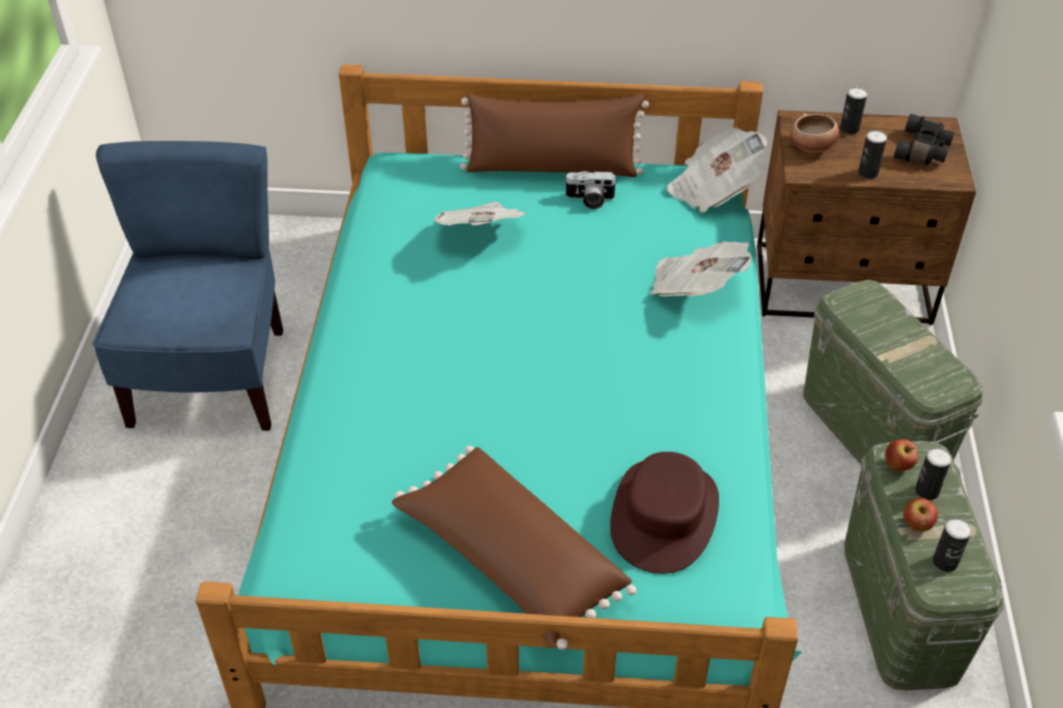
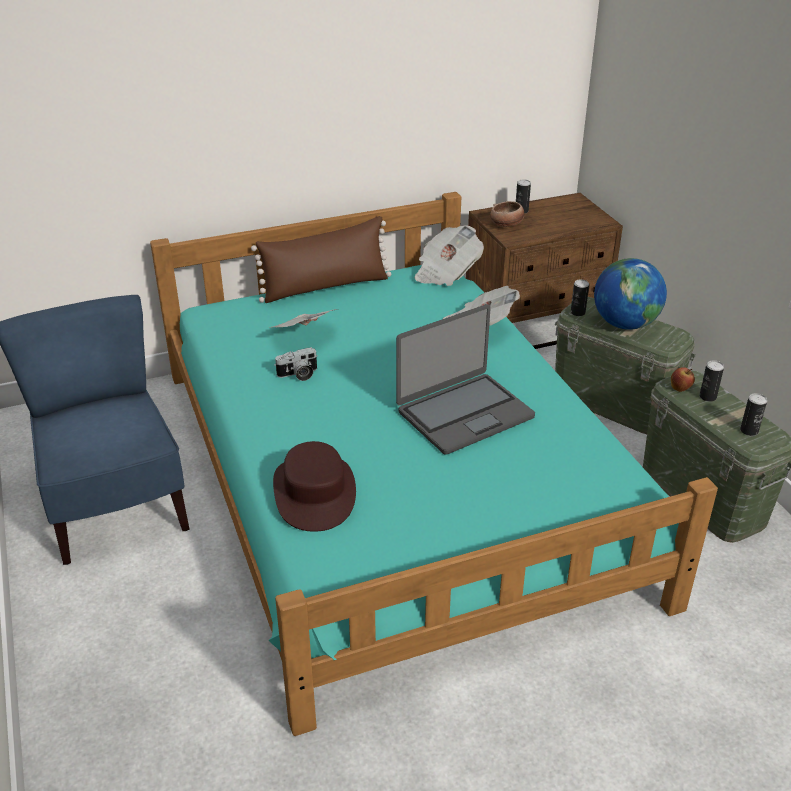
camera: 25 degrees left, 10 degrees down
(510, 561) = (477, 521): brown pillow -> none
(589, 200) = (367, 298): camera -> camera (298, 375)
(594, 408) = (464, 413): none -> laptop
(664, 516) = (560, 460): brown hat -> brown hat (315, 493)
(868, 173) = (552, 230): can -> can (577, 312)
(896, 341) = (625, 324): none -> globe
(916, 526) = (717, 417): apple -> none
(923, 150) = (575, 212): black binoculars -> none

